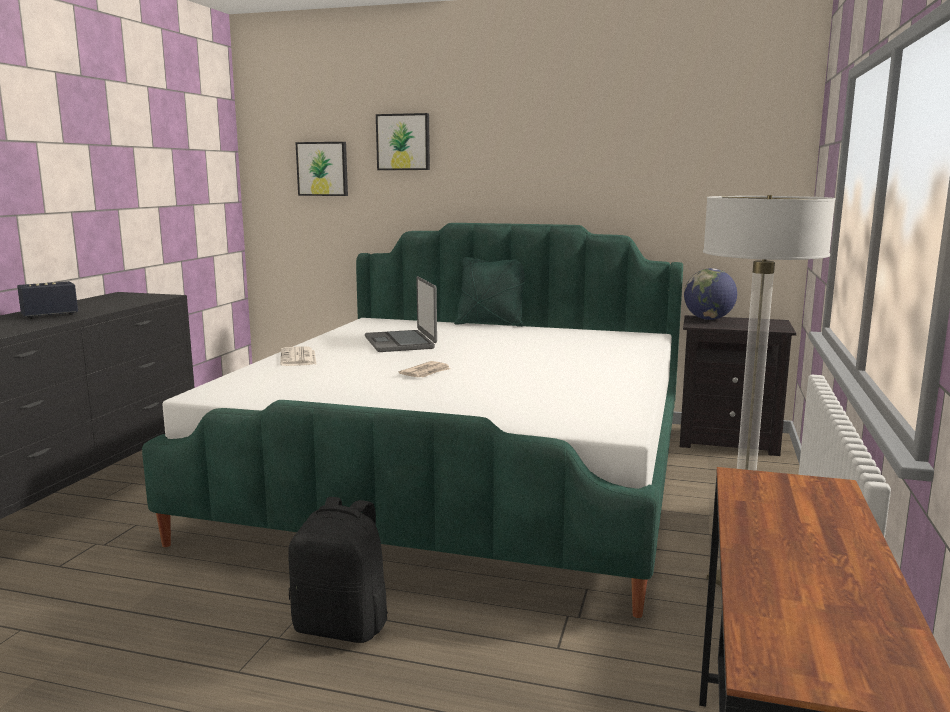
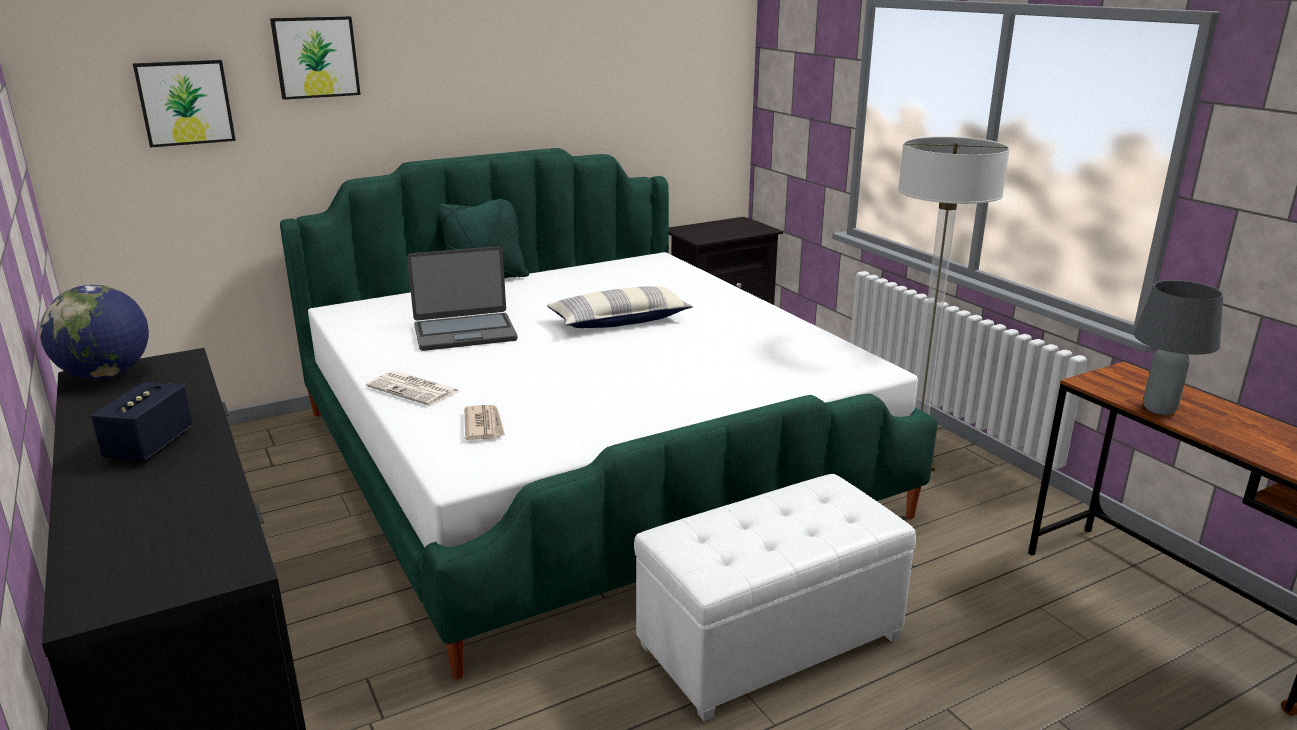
camera: 45 degrees left, 10 degrees up
(342, 626) = (769, 641): black backpack -> white ottoman
(401, 342) = (465, 333): laptop -> laptop turned 45 degrees counterclockwise
(426, 372) = (595, 363): newspaper -> newspaper (484, 425)
(510, 358) = (620, 321): none -> pillow
(708, 319) = (691, 230): globe -> globe (106, 375)
(754, 518) = (1158, 409): none -> grey table lamp

